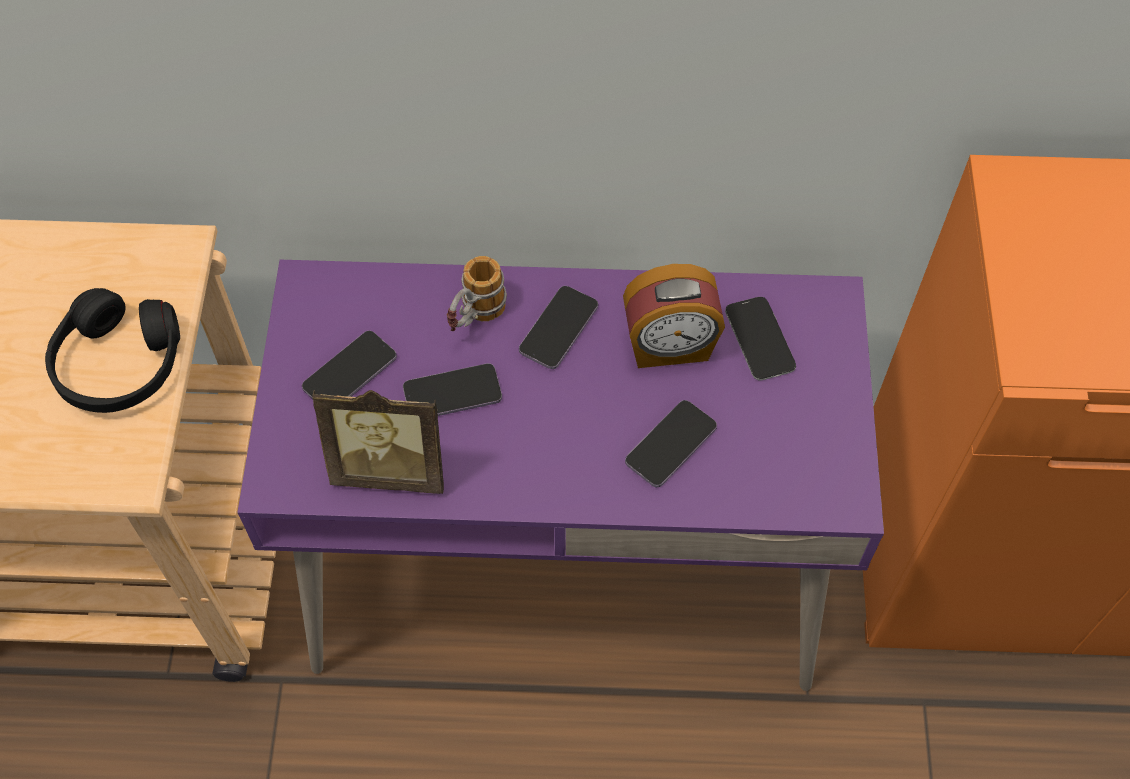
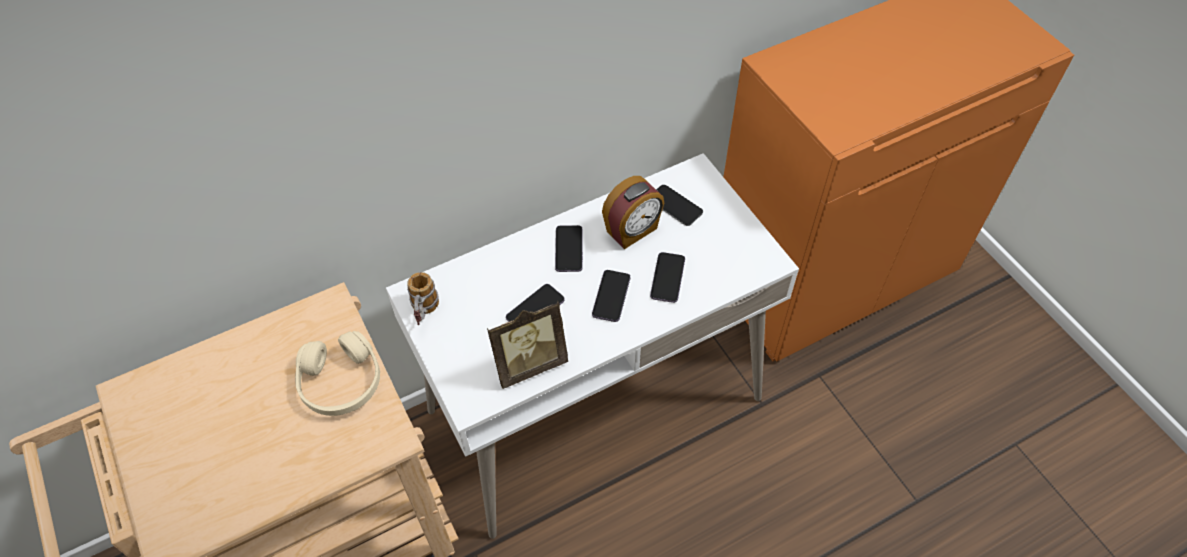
camera: 30 degrees left, 5 degrees down
(118, 364) = (341, 382): black headphones -> beige headphones
(350, 373) = (470, 327): phone -> phone (611, 297)
(474, 319) = (520, 266): mug -> mug (424, 314)
(565, 565) = (594, 404): purple desk -> white desk

